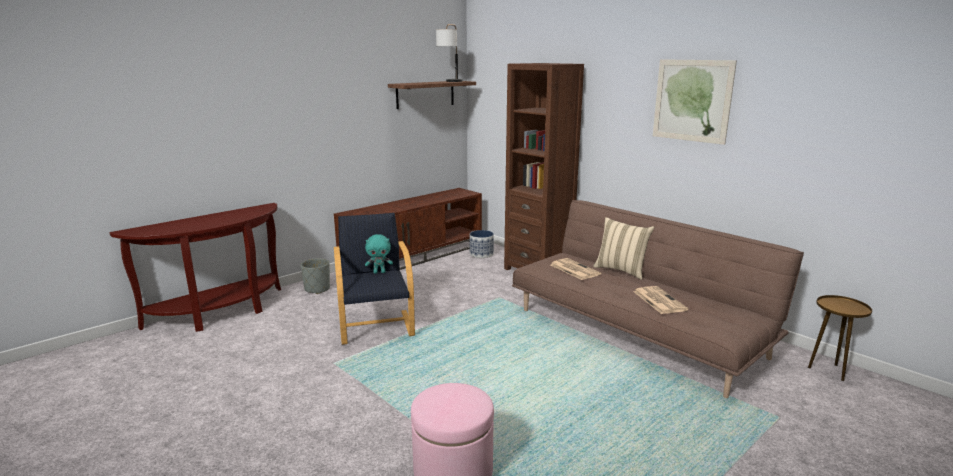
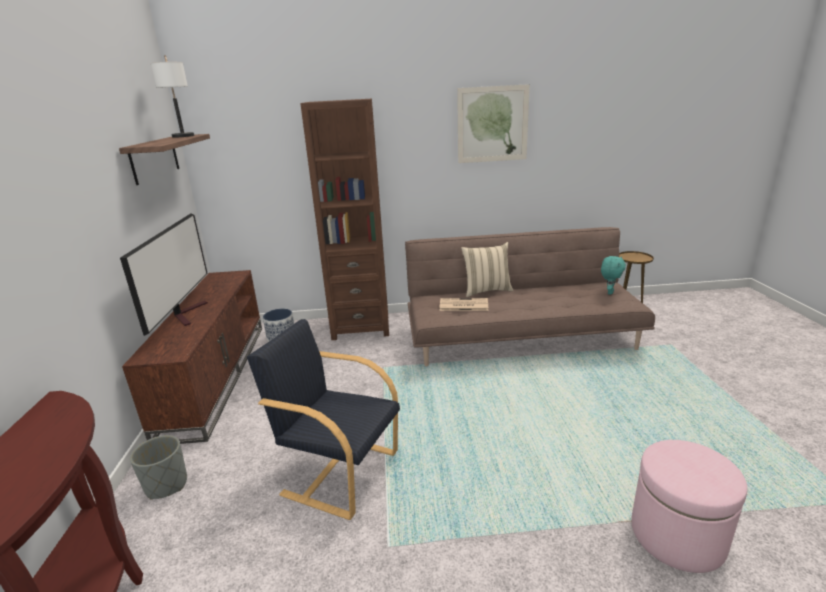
camera: 50 degrees left, 5 degrees up
(379, 272) = (322, 403): turquoise plush toy -> turquoise plush toy (609, 292)
(401, 203) = (187, 313): none -> television
(658, 300) = (559, 300): newspaper -> none

